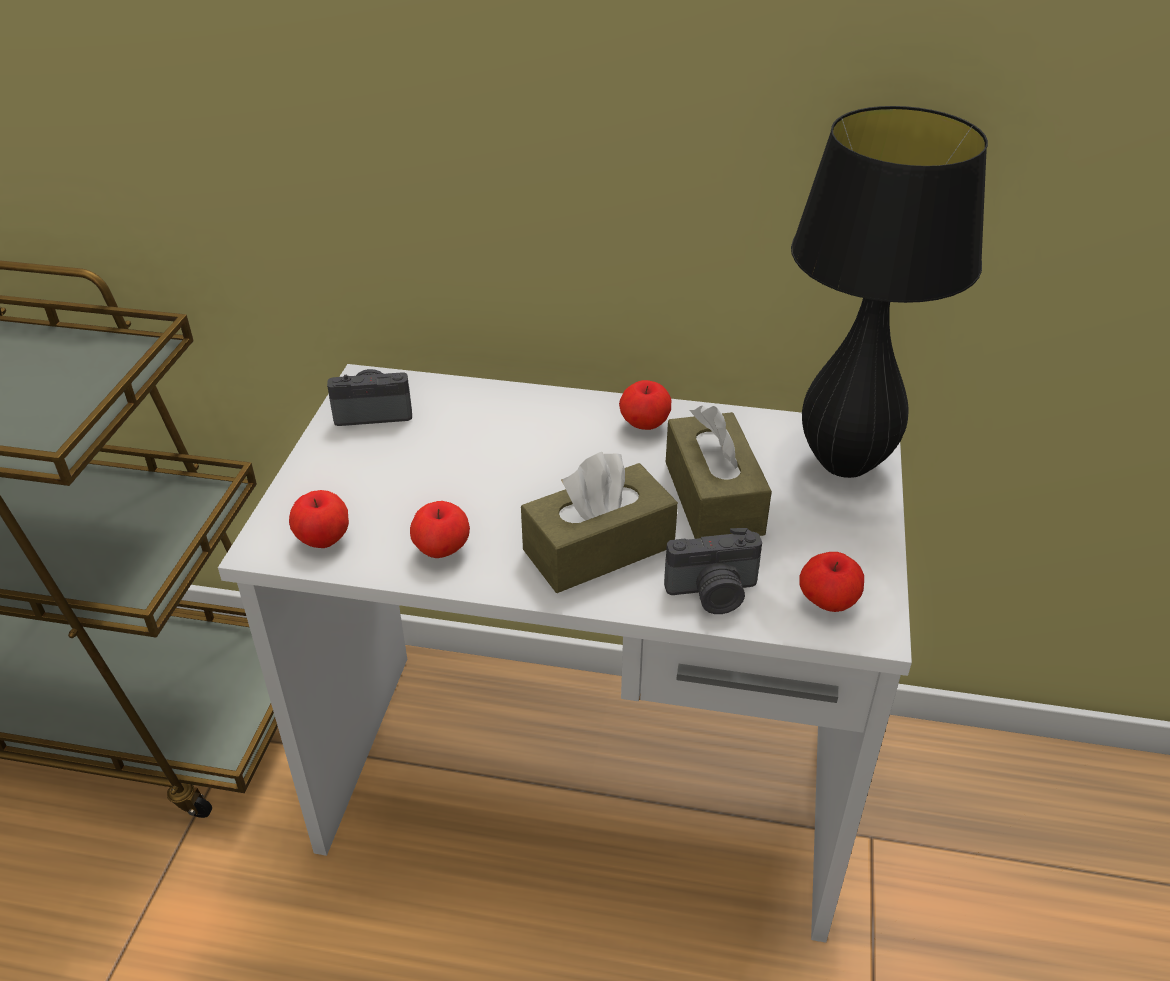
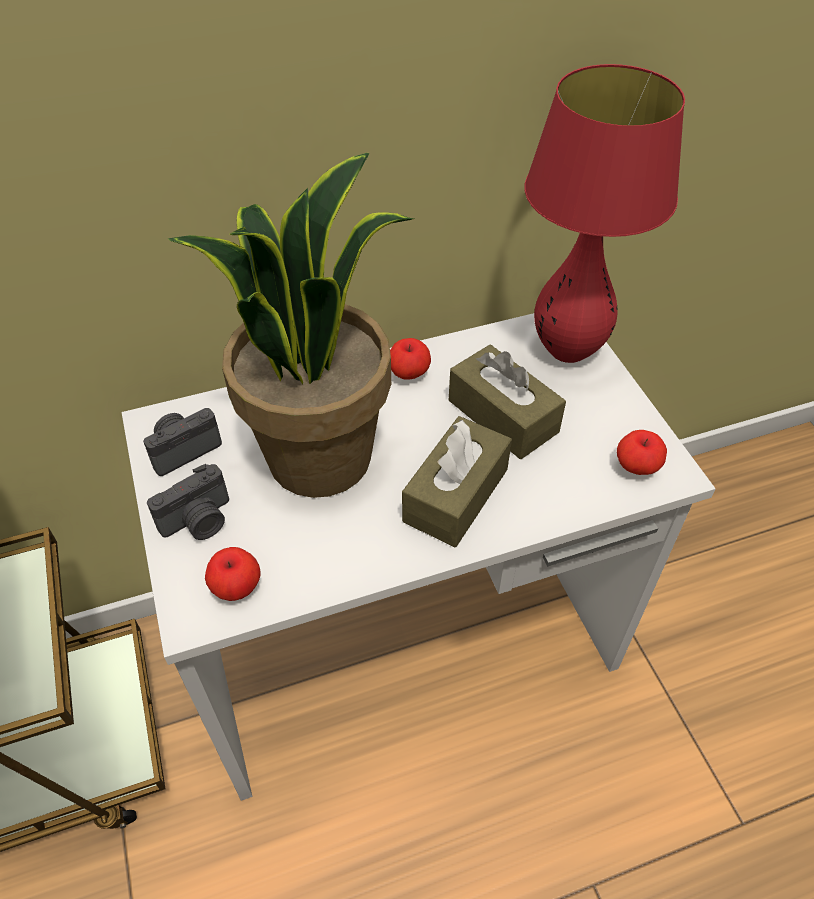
camera: 30 degrees left, 10 degrees up
(441, 551) = (341, 552): apple -> none
(493, 462) = (319, 455): none -> potted plant
(713, 594) = (560, 495): camera -> camera (199, 521)
(844, 464) = (567, 351): black table lamp -> red table lamp

